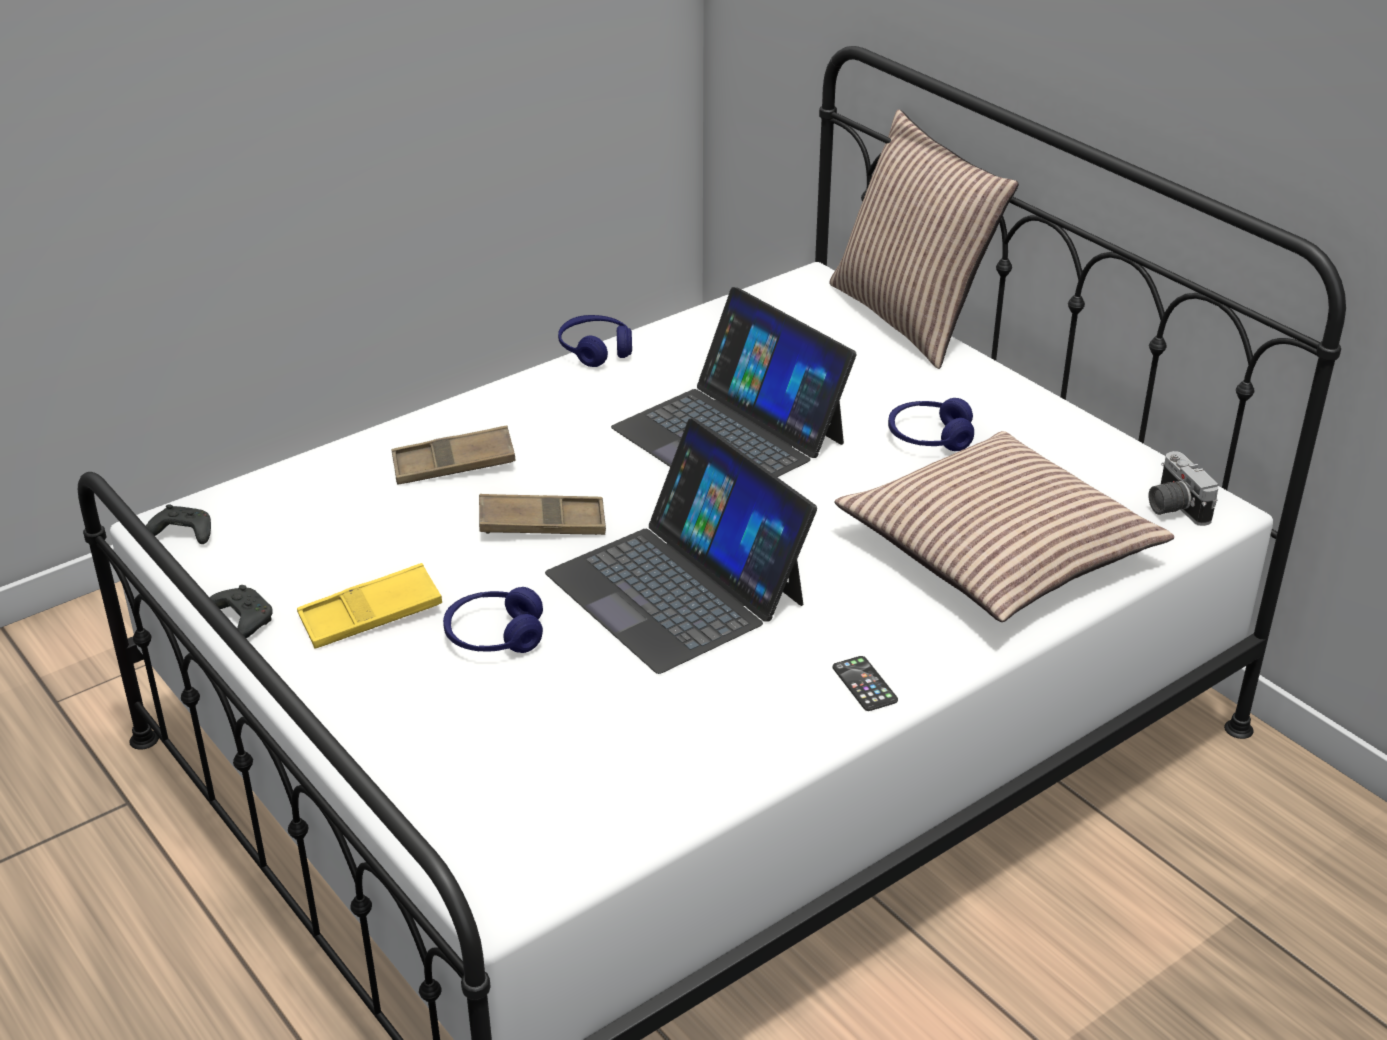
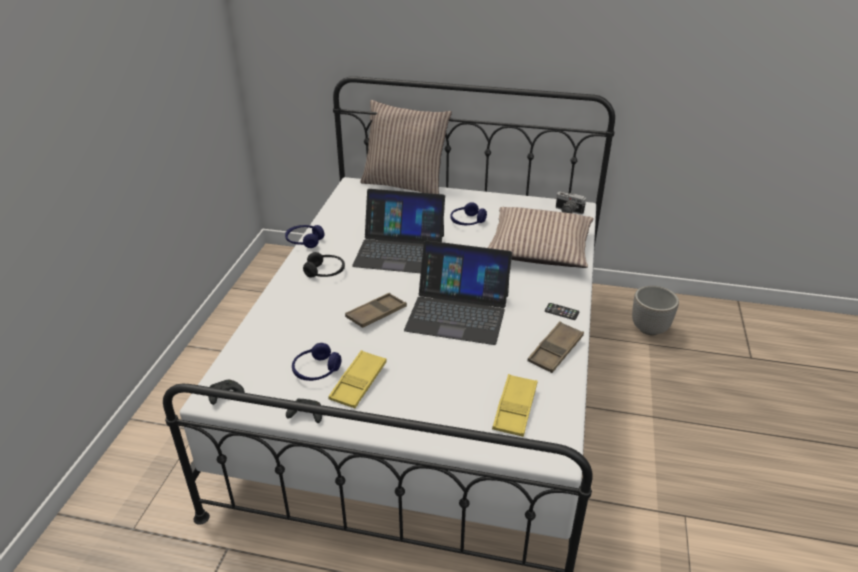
camera: 40 degrees left, 0 degrees up
(454, 464) = (308, 309): brown tray -> brown tray (555, 351)
(494, 636) = (418, 364): blue headphones -> blue headphones (316, 370)
(540, 791) = (515, 409): none -> yellow tray
(558, 417) = (325, 272): none -> black headphones
(1284, 886) = (649, 328): none -> planter

